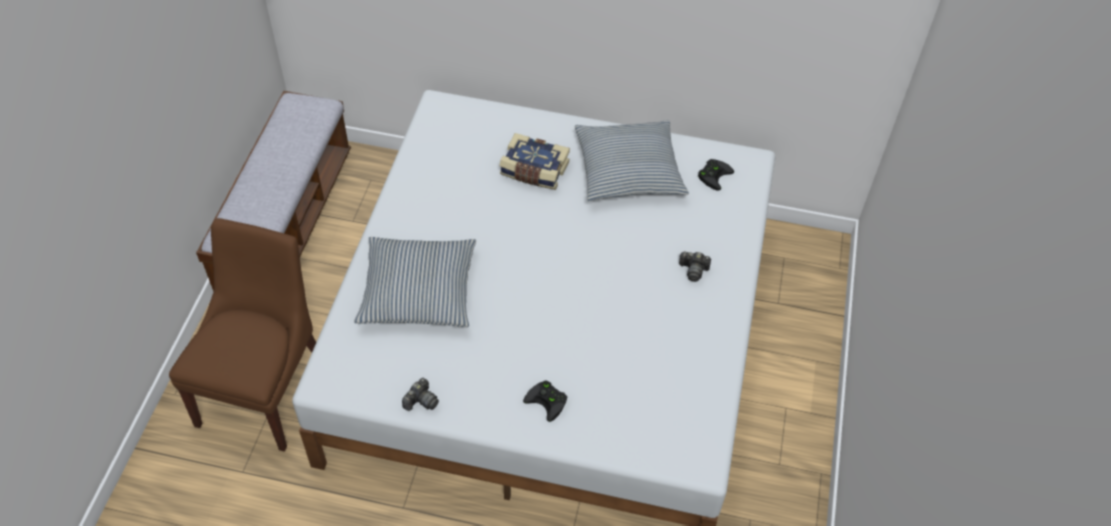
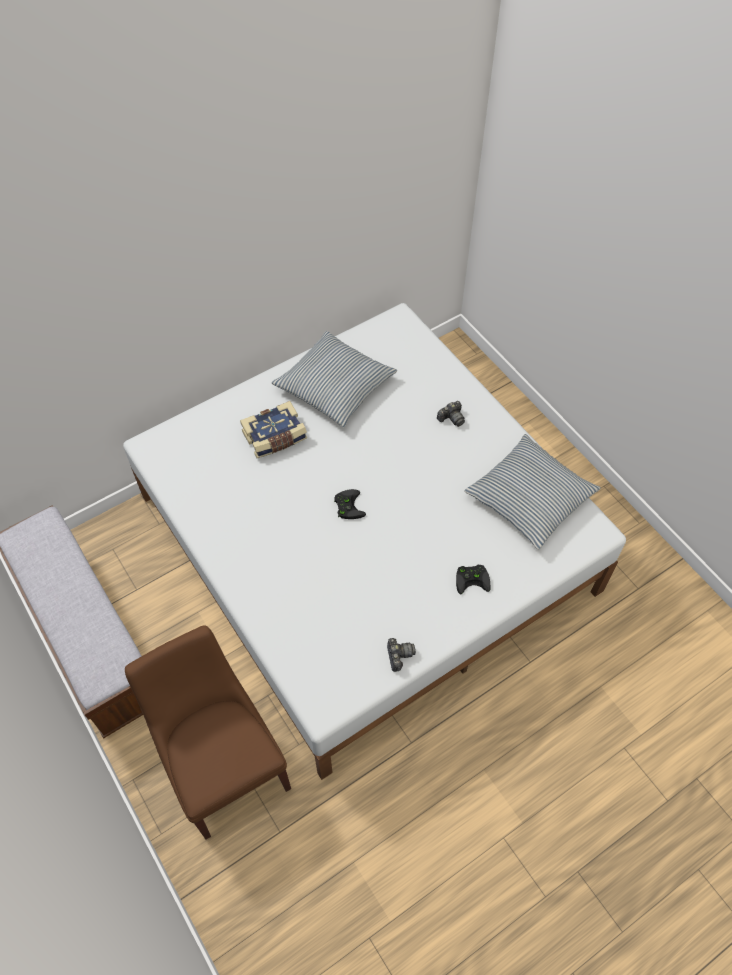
camera: 45 degrees left, 5 degrees up
(418, 291) = (303, 587): pillow -> pillow (529, 498)
(714, 174) = (389, 346): black game controller -> black game controller (347, 505)

